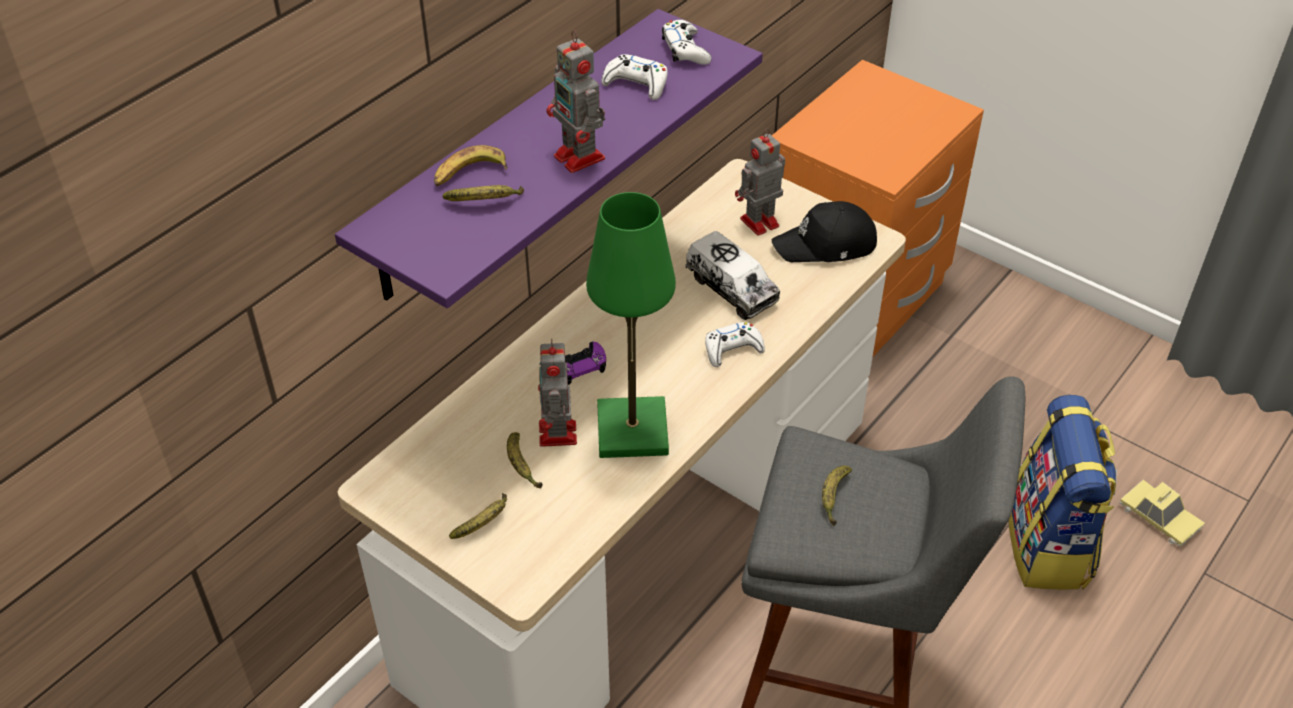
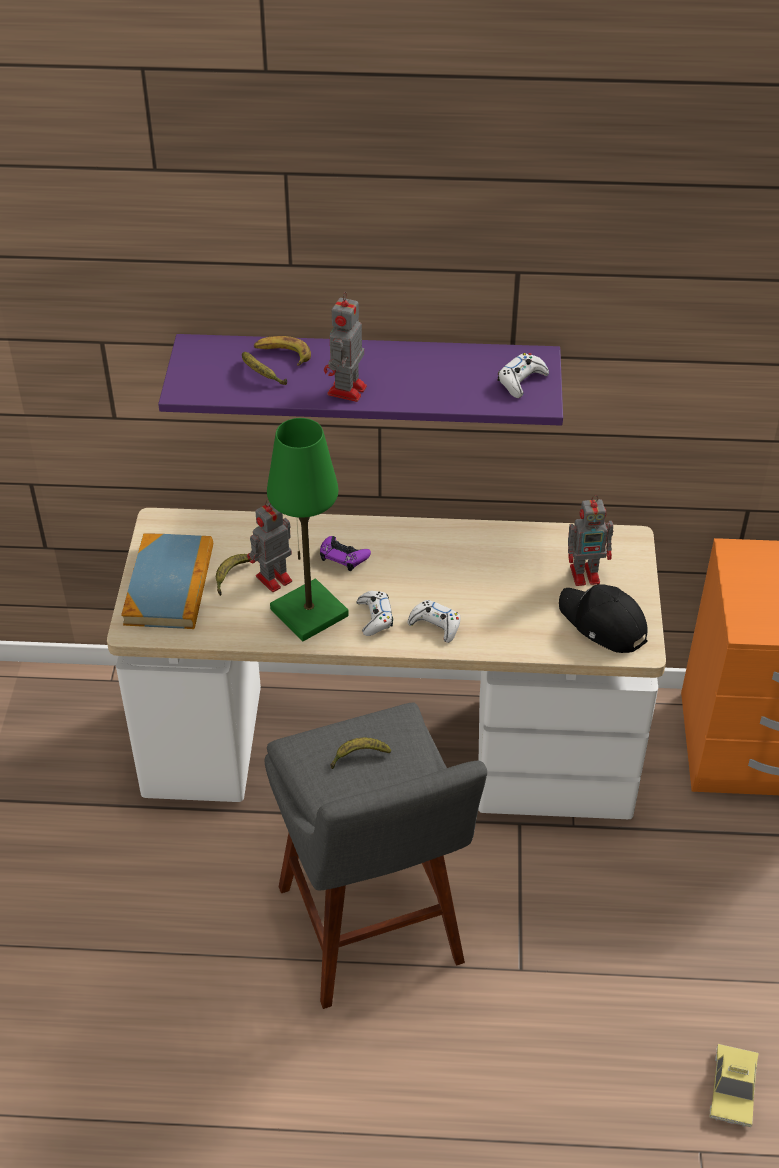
camera: 55 degrees right, 0 degrees up
(484, 523) = (169, 585): banana -> book
(636, 84) = (455, 377): white game controller -> white game controller (375, 617)
(731, 289) = (498, 594): toy truck -> none
(757, 223) = (586, 574): toy robot -> toy robot turned 150 degrees clockwise
(1049, 545) = (622, 1015): backpack -> none

